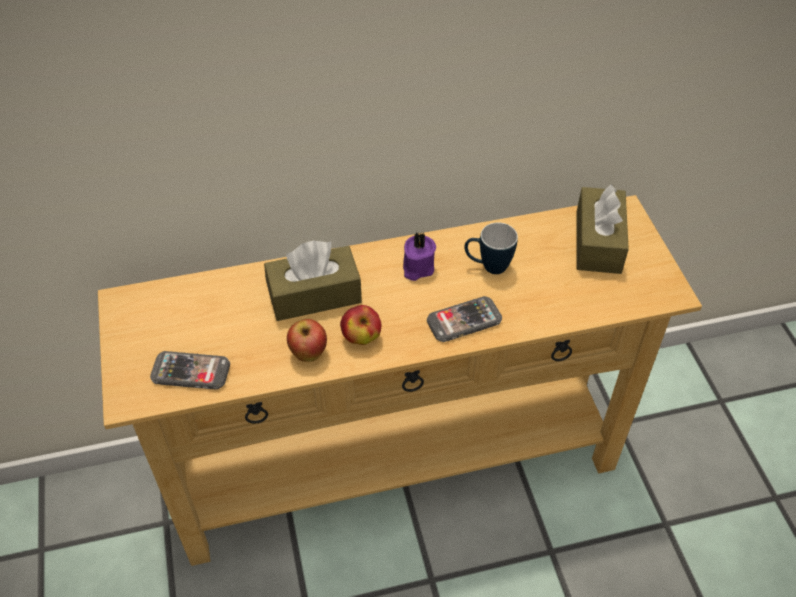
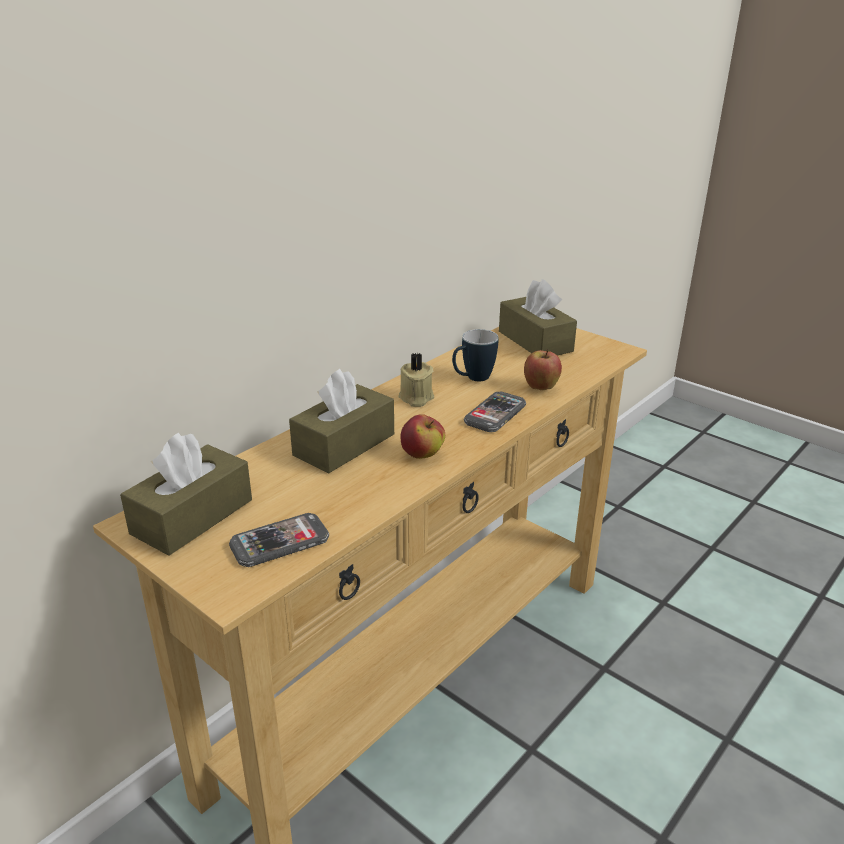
camera: 35 degrees left, 20 degrees down
(158, 316) = (192, 517): none -> brown tissue box
(308, 354) = (387, 483): apple -> apple (541, 388)
(417, 268) = (415, 398): purple candle -> beige candle

